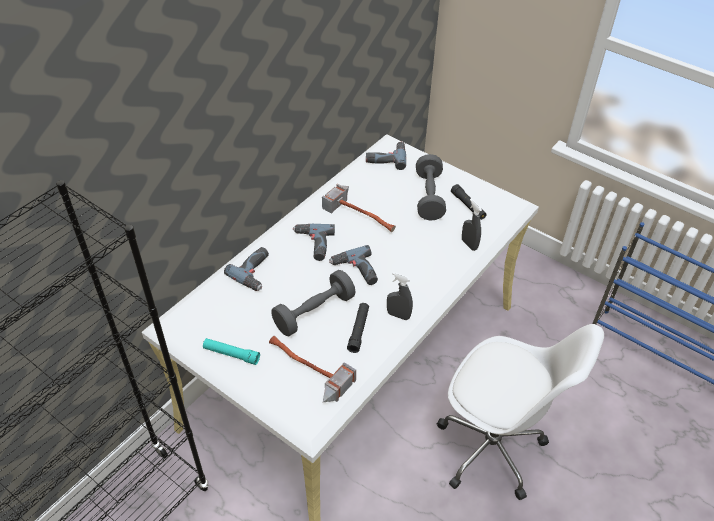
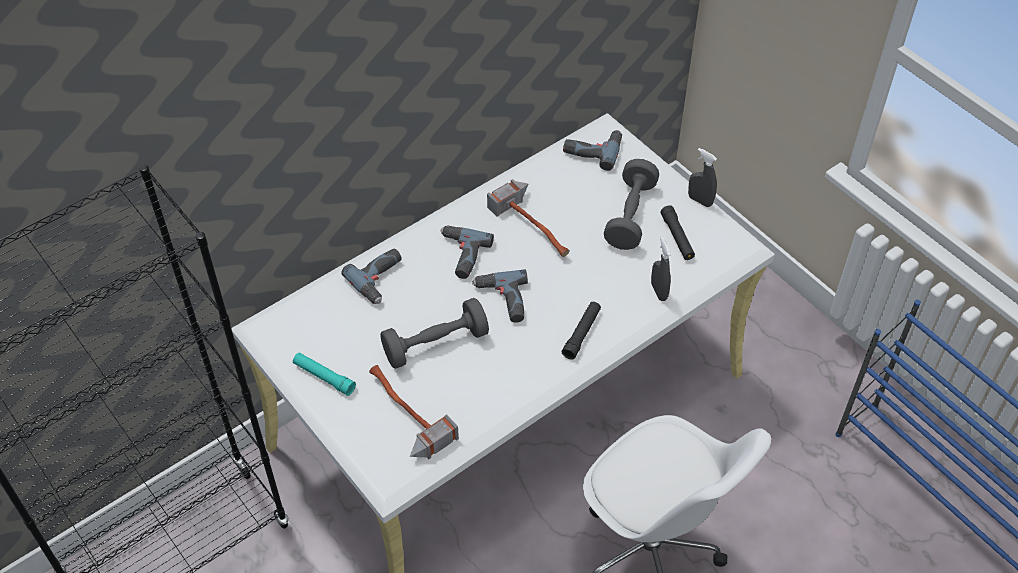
camera: 15 degrees right, 5 degrees up
(358, 330) = (481, 377): black flashlight -> black flashlight (581, 333)
(398, 315) = (536, 368): grey spray bottle -> grey spray bottle (700, 200)

